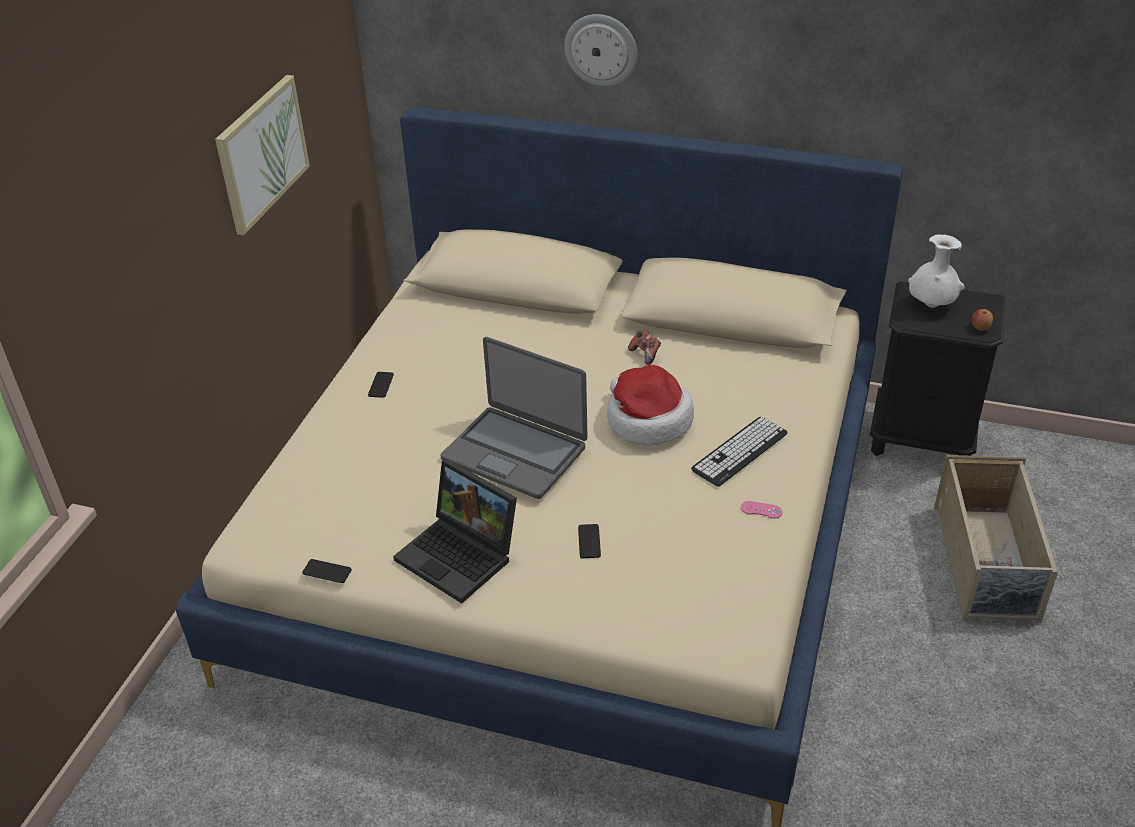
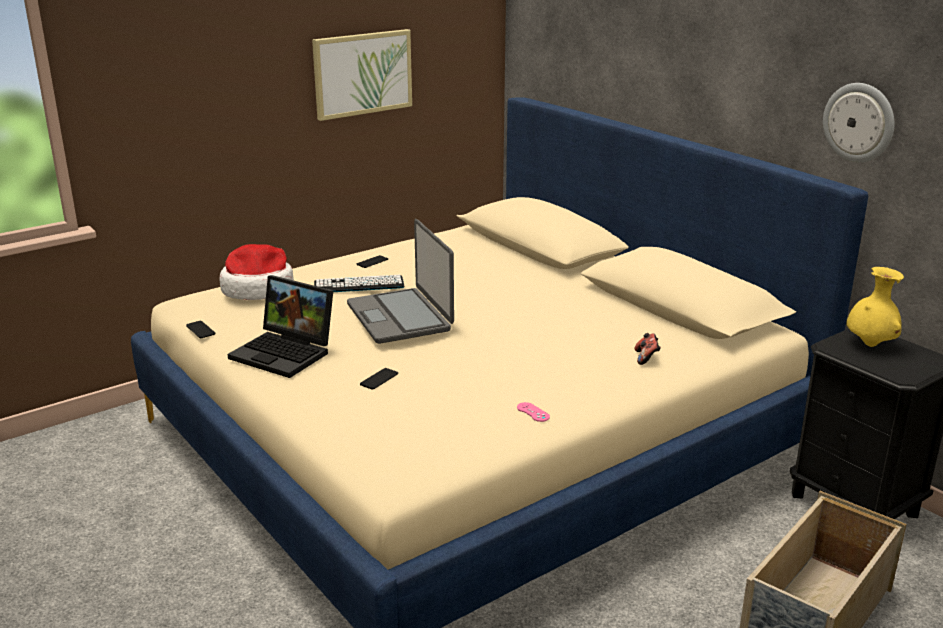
camera: 35 degrees right, 15 degrees down
(461, 555) = (286, 353): laptop -> laptop turned 45 degrees counterclockwise
(601, 49) = (648, 57): wall clock -> wall clock (859, 122)
(645, 355) = (576, 303): game controller -> game controller (646, 358)
(647, 420) = (520, 334): hat -> hat (258, 289)
(740, 452) = (566, 375): keyboard -> keyboard (359, 285)
(931, 305) = (870, 345): white vase -> yellow vase
(980, 328) = (901, 372): apple -> none

